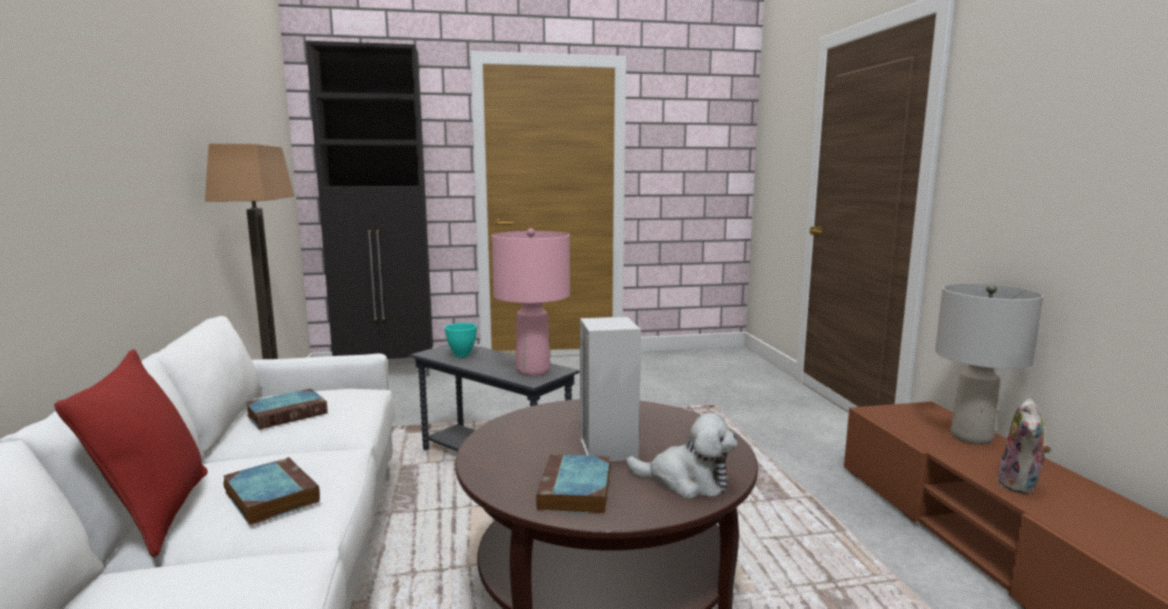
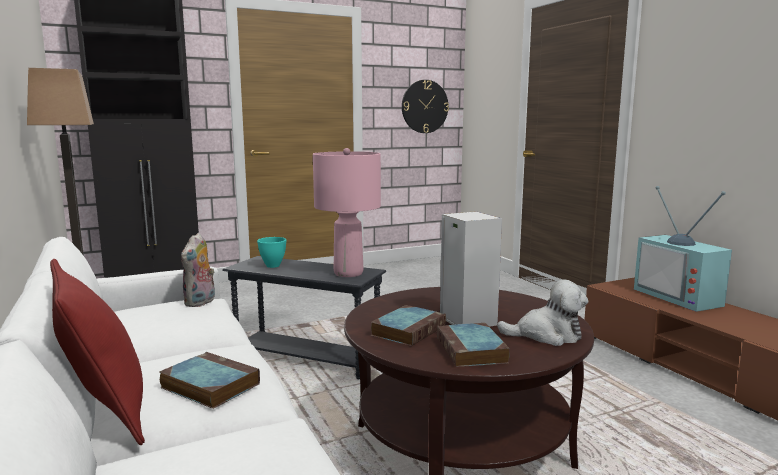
camera: 15 degrees left, 0 degrees up
(288, 413) = (155, 322): book -> book (409, 330)
(703, 169) = (424, 106): none -> wall clock
(972, 438) = (681, 297): grey table lamp -> television
(1020, 485) = (731, 323): plush toy -> plush toy (201, 303)

